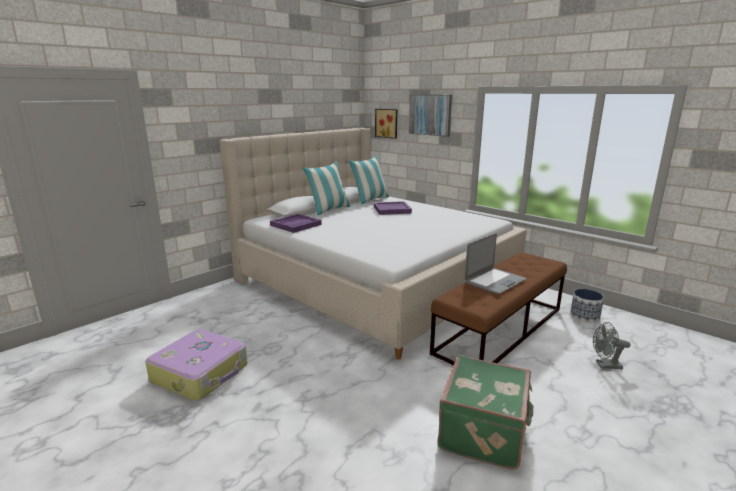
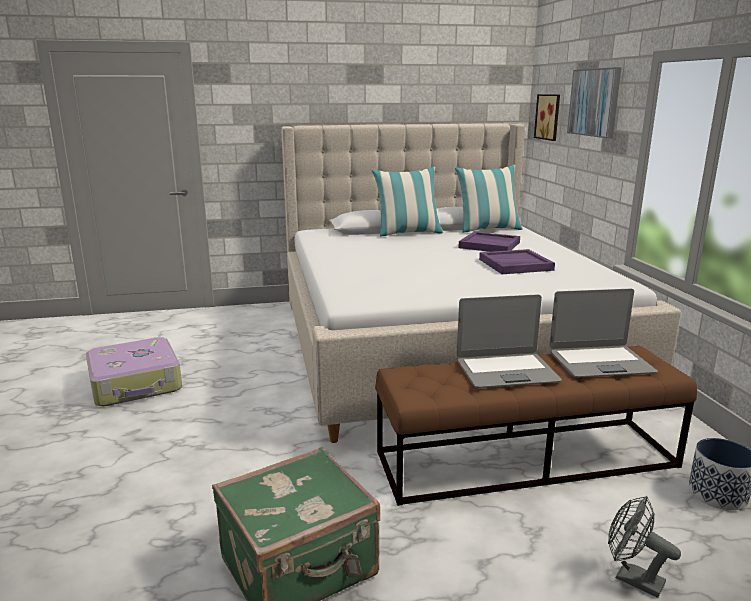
camera: 35 degrees right, 0 degrees up
(295, 225) = (333, 243): purple tray -> purple tray (515, 265)
(522, 265) = (600, 363): none -> laptop

